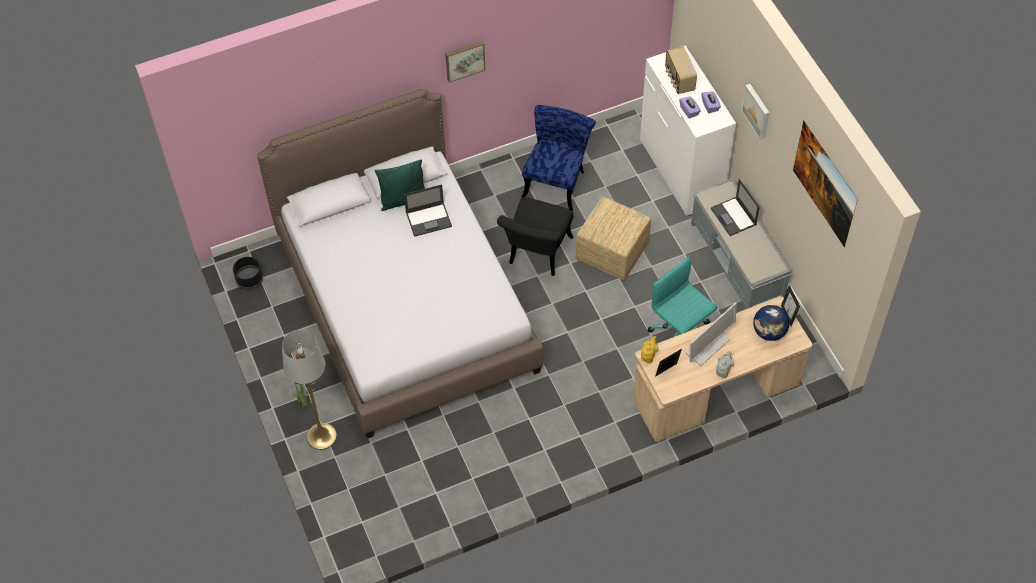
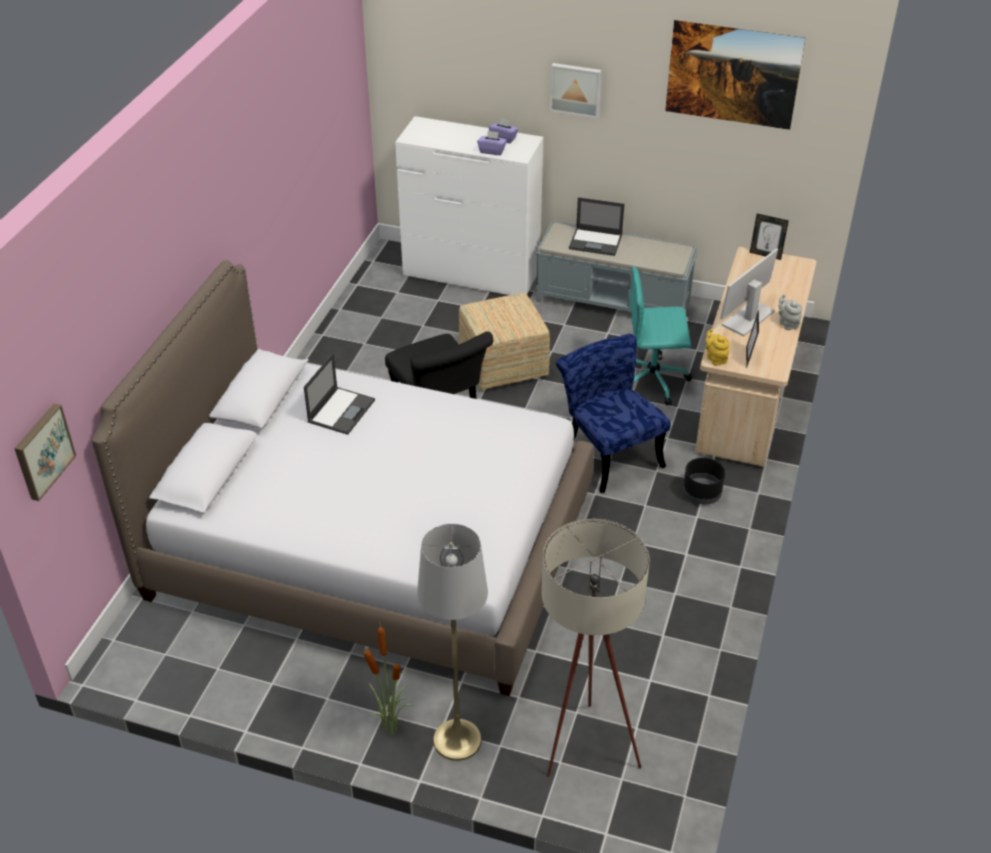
camera: 50 degrees left, 15 degrees down
(249, 280) = (153, 666): black planter -> black planter (702, 494)
(361, 495) = (582, 754): none -> beige floor lamp
(403, 200) = (289, 414): green pillow -> none
(464, 60) = (243, 206): picture -> picture (42, 451)
(557, 180) = (372, 350): blue chair -> blue chair (608, 453)
(679, 80) = (448, 138): radio -> none
(707, 347) = (748, 318): monitor -> monitor turned 135 degrees counterclockwise
(769, 332) = (773, 274): globe -> none

